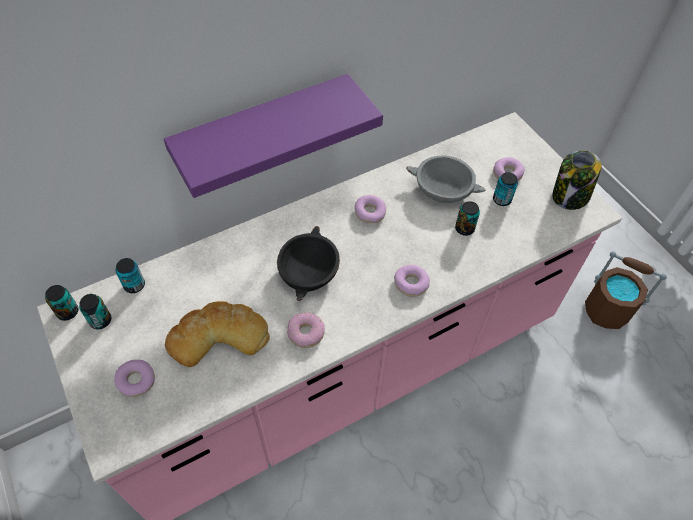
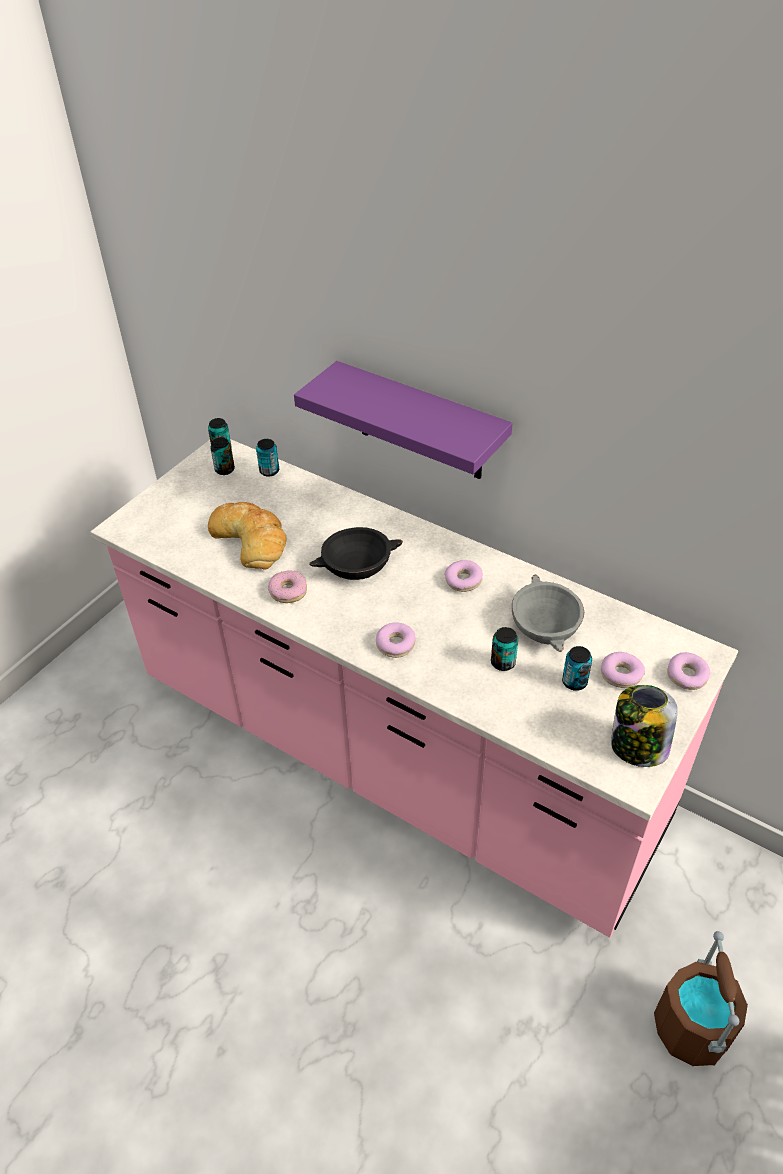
camera: 65 degrees right, 10 degrees down
(136, 381) = (182, 513): donut -> donut (686, 676)

